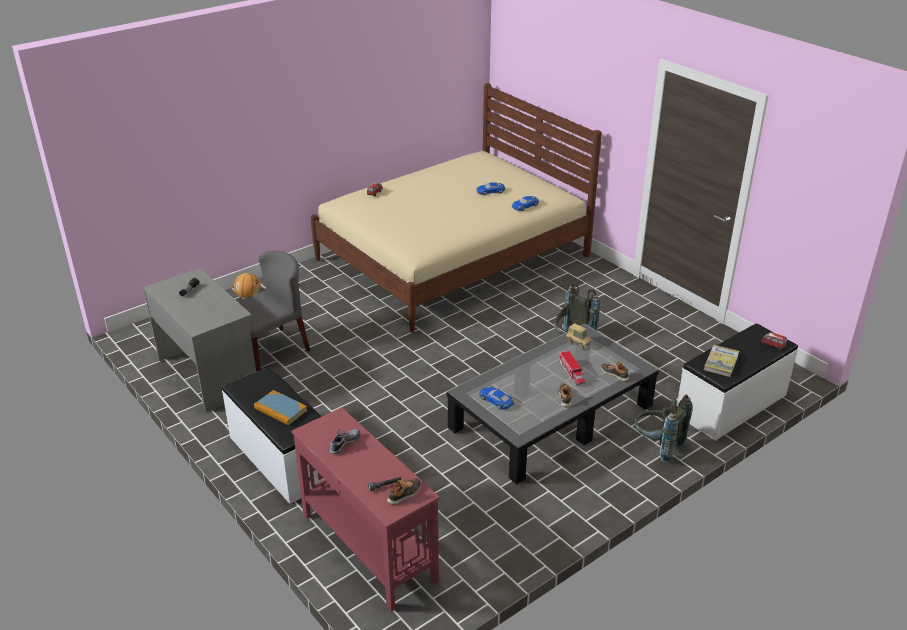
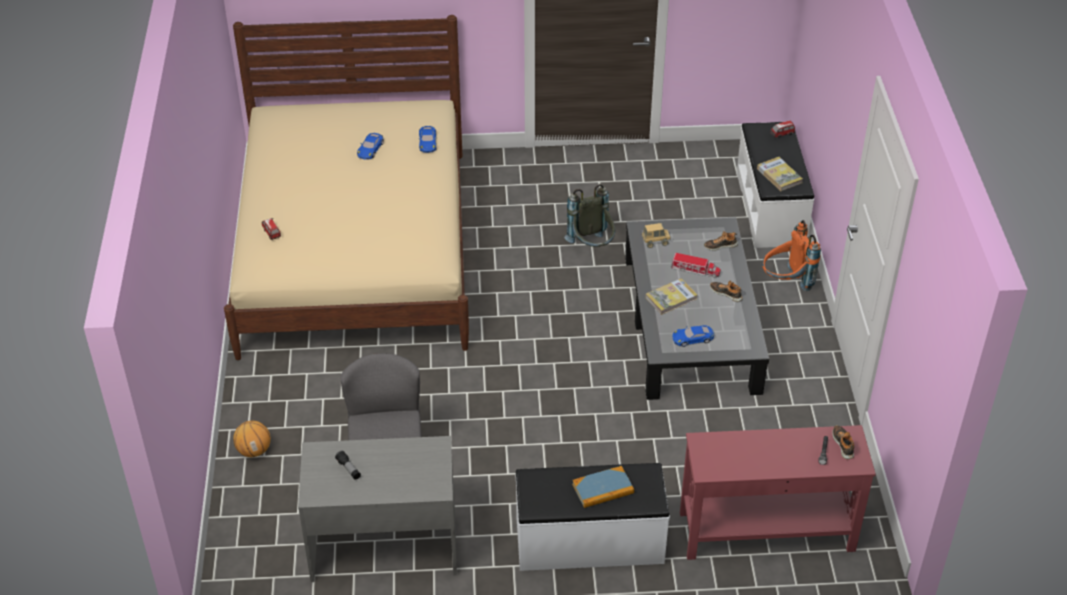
camera: 55 degrees left, 10 degrees up
(344, 444) = (744, 453): shoe -> none
(527, 374) = (671, 298): none -> book
(657, 447) = (786, 282): grey backpack -> orange backpack

